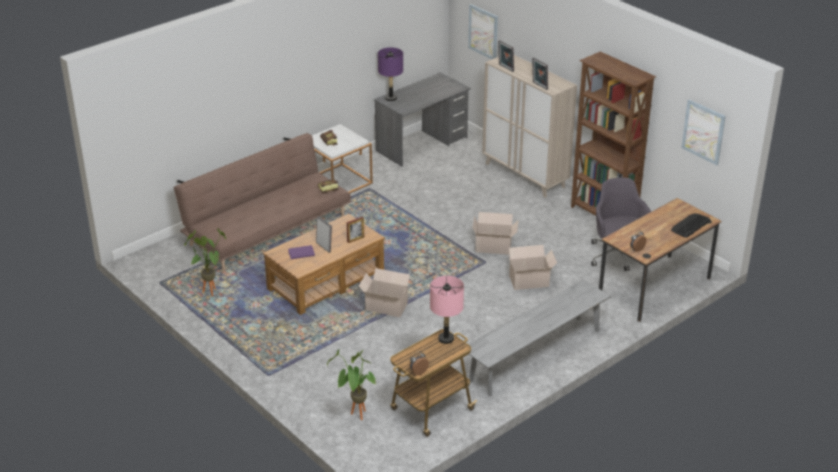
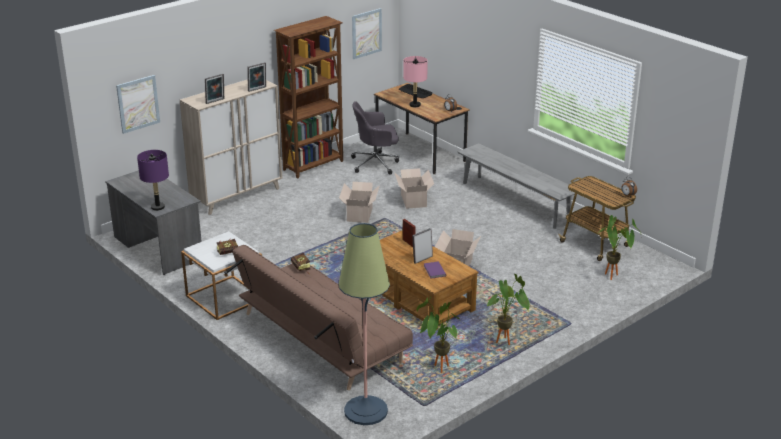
camera: 90 degrees left, 5 degrees down
(161, 254) = (366, 411): none -> floor lamp
(243, 332) = (507, 342): none -> potted plant
(446, 338) = (581, 184): pink table lamp -> pink table lamp (414, 105)

